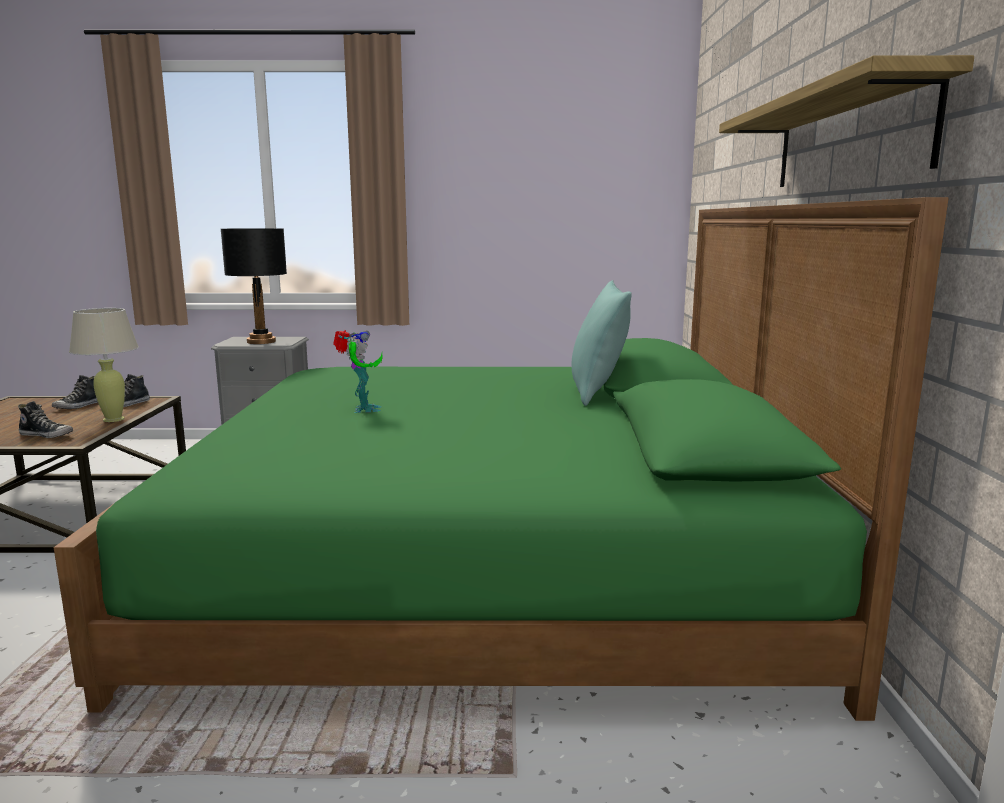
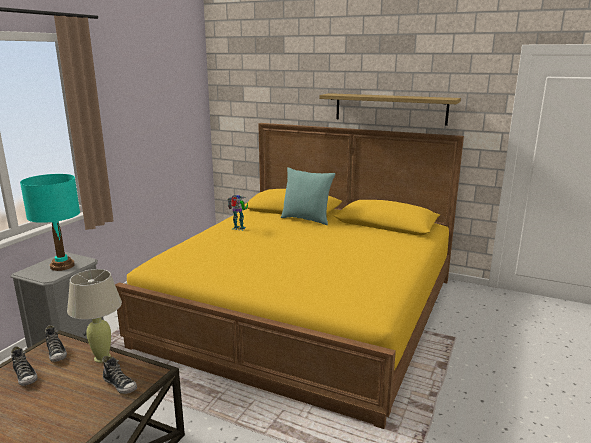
camera: 65 degrees left, 5 degrees up
(47, 435) = (120, 385): shoe -> shoe turned 90 degrees clockwise
(261, 342) = (62, 266): black table lamp -> turquoise table lamp
(363, 409) = (289, 261): toy robot -> toy robot (239, 229)
(487, 557) = (306, 309): green bed -> yellow bed

